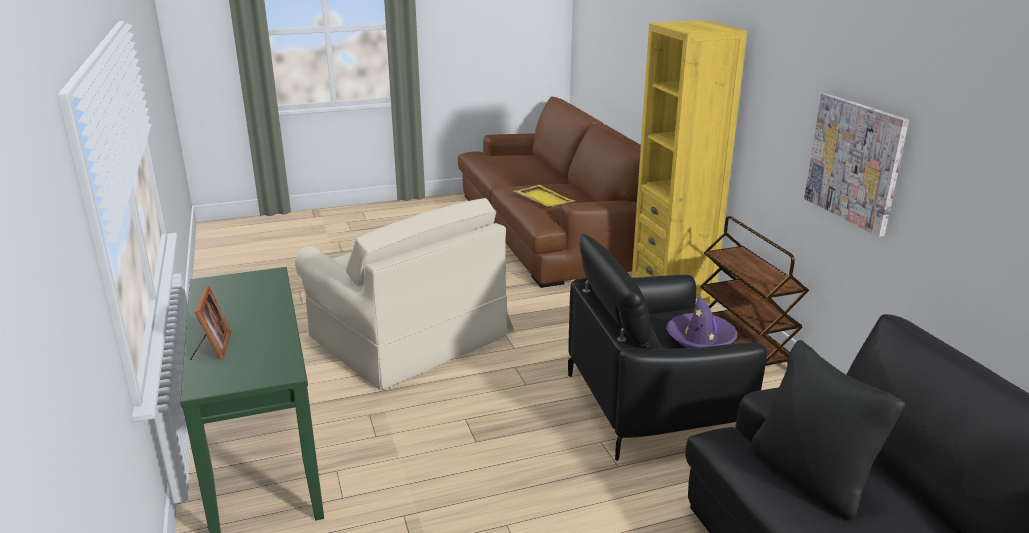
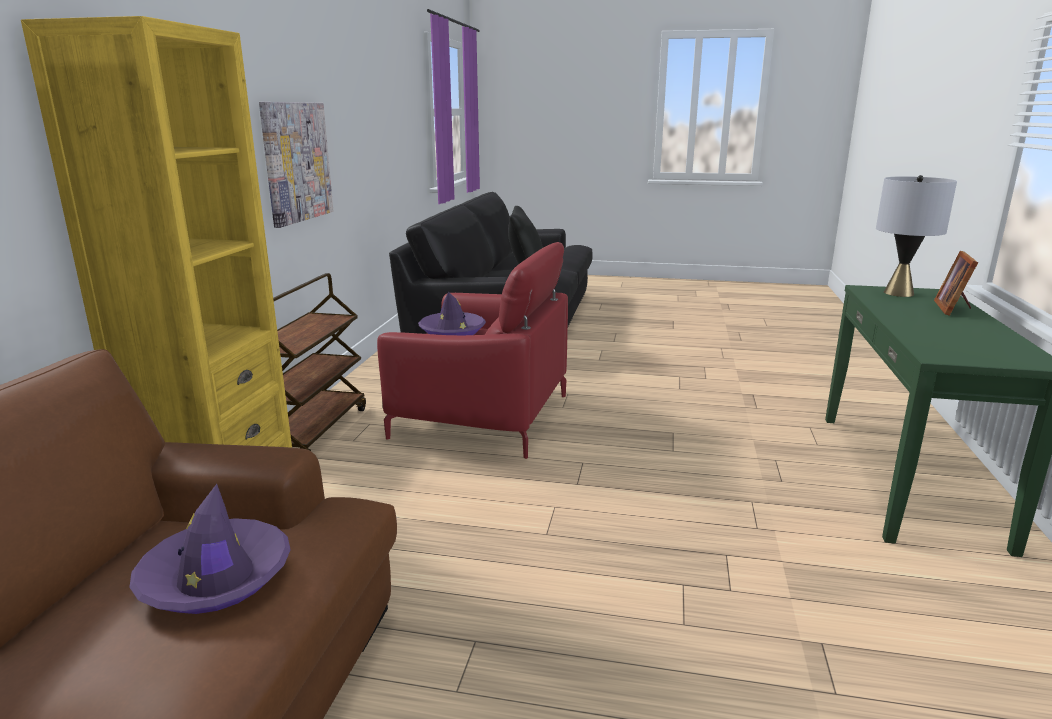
camera: 150 degrees left, 5 degrees down
(252, 370) = (899, 293): none -> grey table lamp
(409, 336) = (702, 575): beige armchair -> none
(543, 198) = (216, 578): yellow tray -> purple hat
(654, 404) = (481, 416): black armchair -> red armchair

